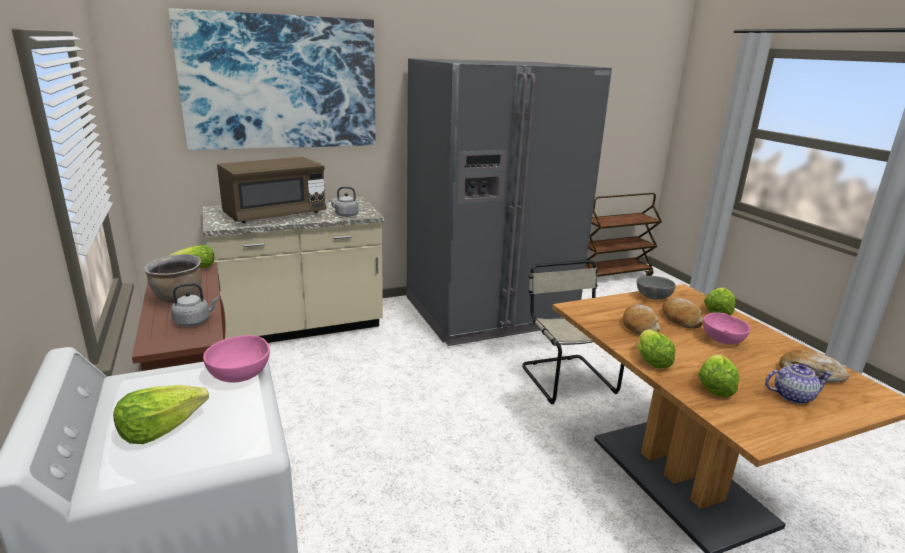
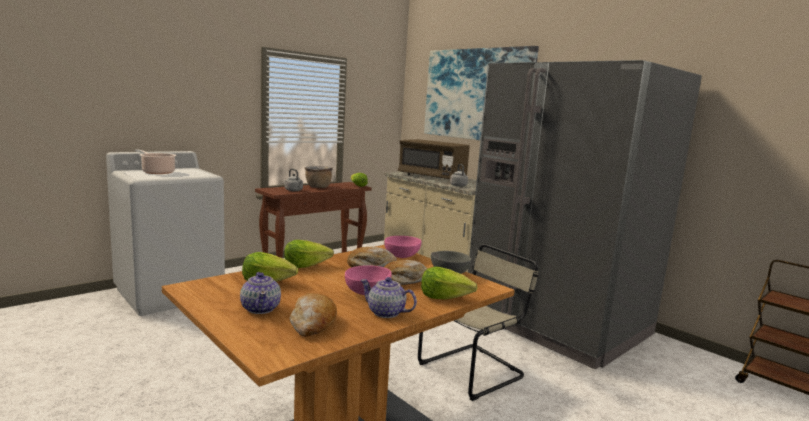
camera: 70 degrees right, 10 degrees down
(161, 428) = (157, 172): lettuce -> cooking pot
(241, 375) = (198, 175): pink bowl -> pink bowl (402, 257)
(766, 340) = (386, 313): none -> teapot

